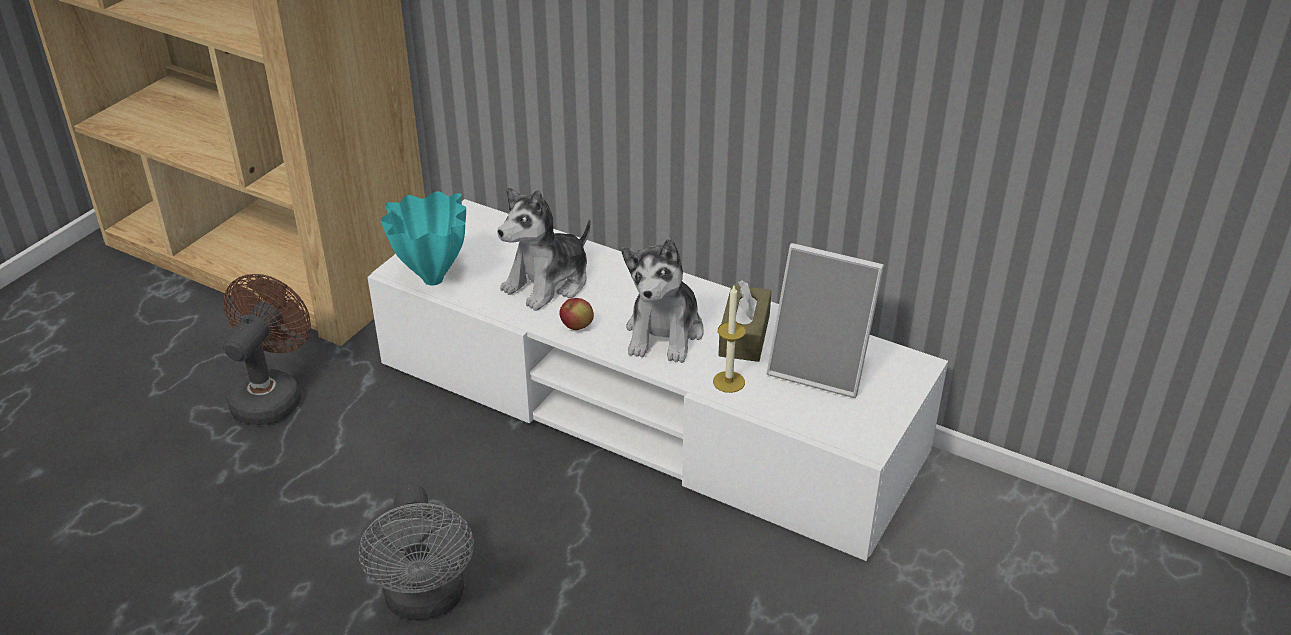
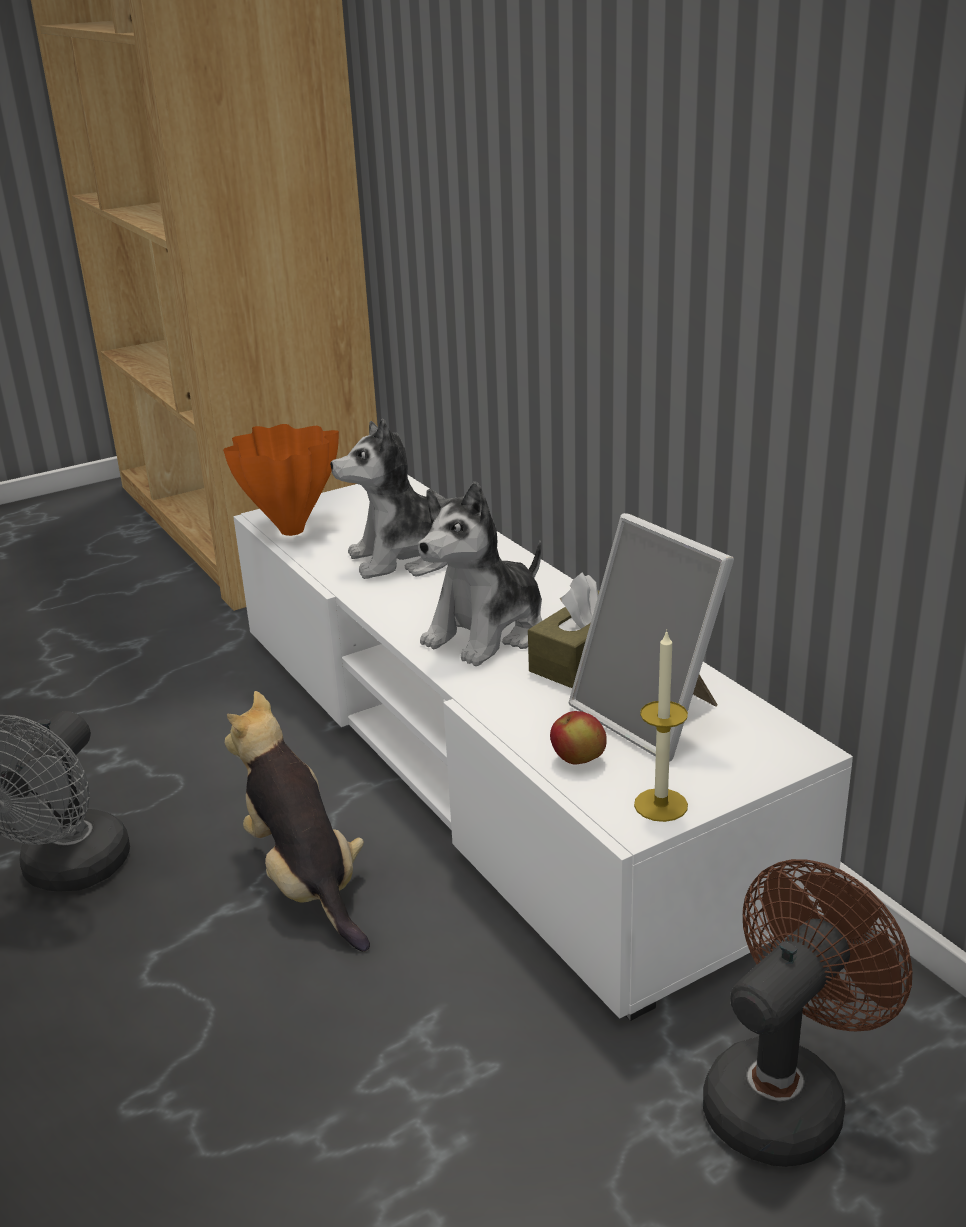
camera: 30 degrees right, 10 degrees down
(271, 395) = (128, 636): brown fan -> brown fan (785, 1095)
(432, 280) = (289, 531): turquoise vase -> orange vase
(577, 327) = (393, 604): apple -> apple (578, 760)
(602, 545) = (305, 881): none -> plush toy
(729, 382) = (514, 700): candle -> candle (660, 805)

